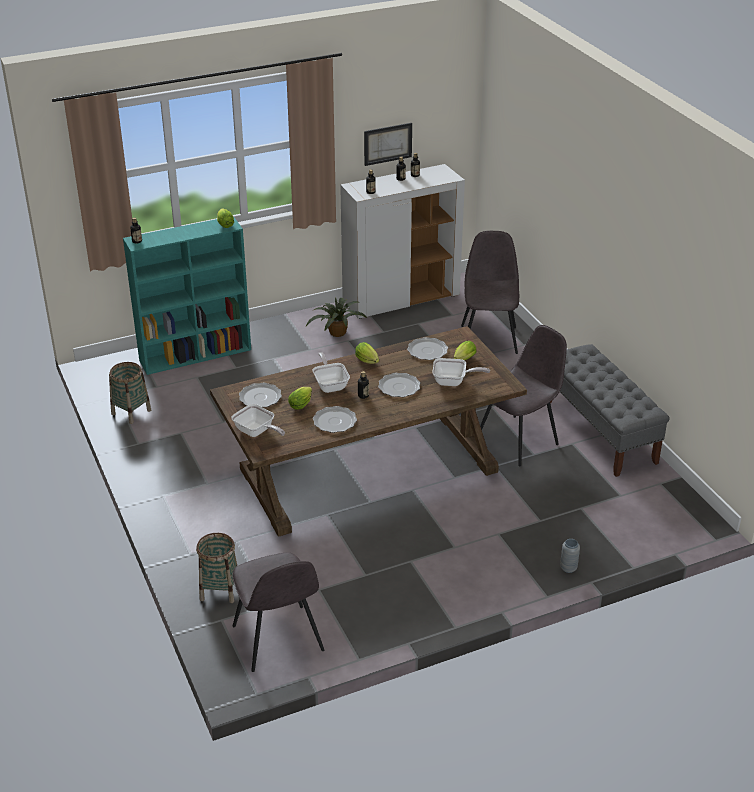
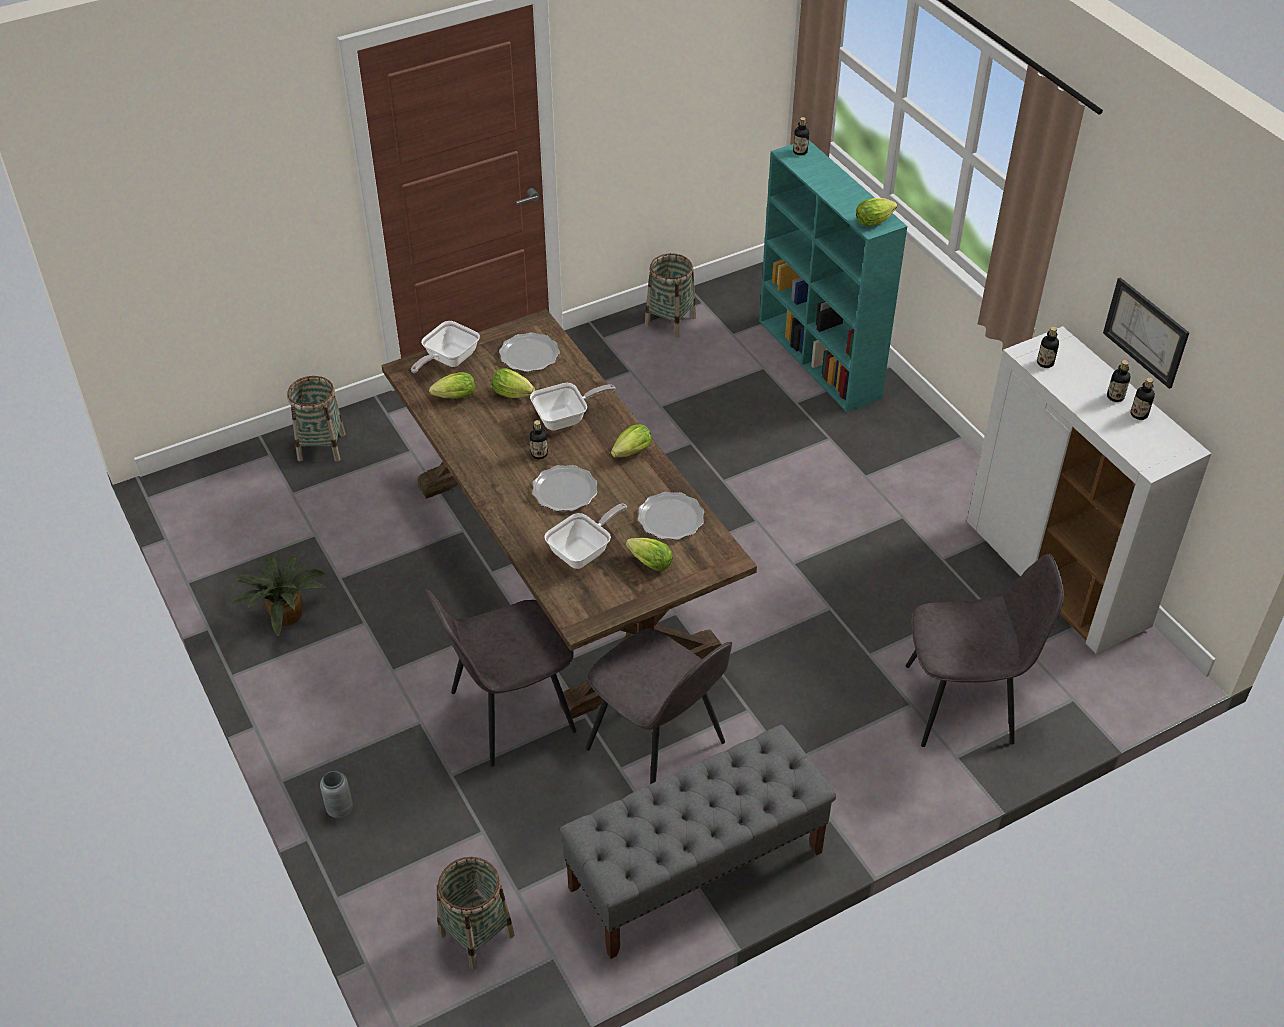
camera: 85 degrees right, 10 degrees up
(278, 640) = (229, 507): grey chair -> grey chair (509, 713)
(298, 430) = (453, 397): none -> lettuce
(335, 421) = (474, 430): plate -> none
(336, 333) = (920, 501): potted plant -> potted plant (284, 614)
(453, 382) = (584, 552): frying pan -> frying pan turned 135 degrees counterclockwise
(650, 511) = (476, 934): none -> basket

